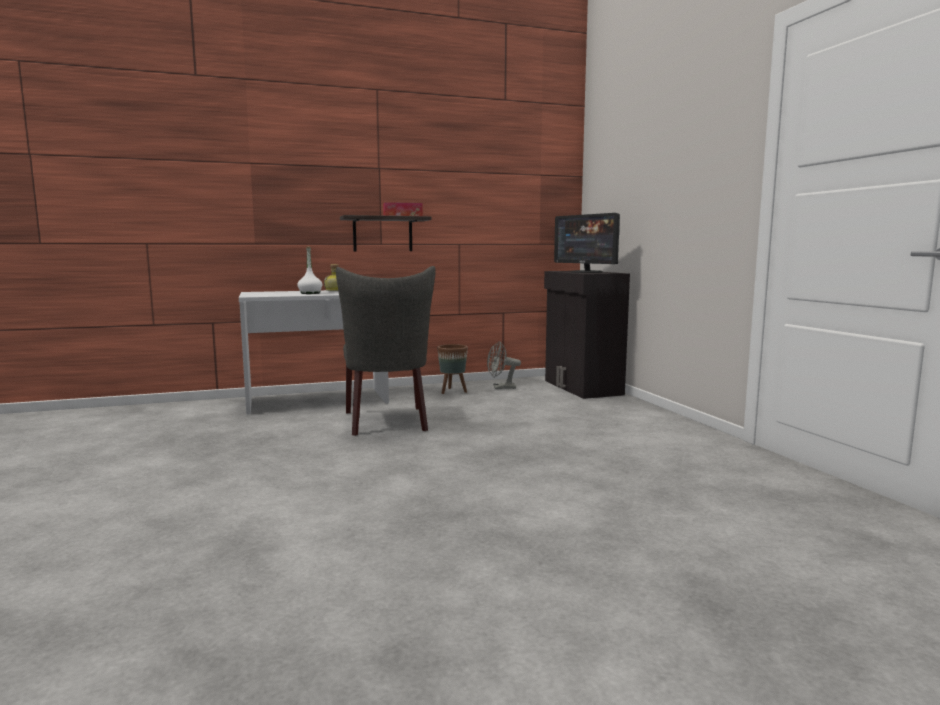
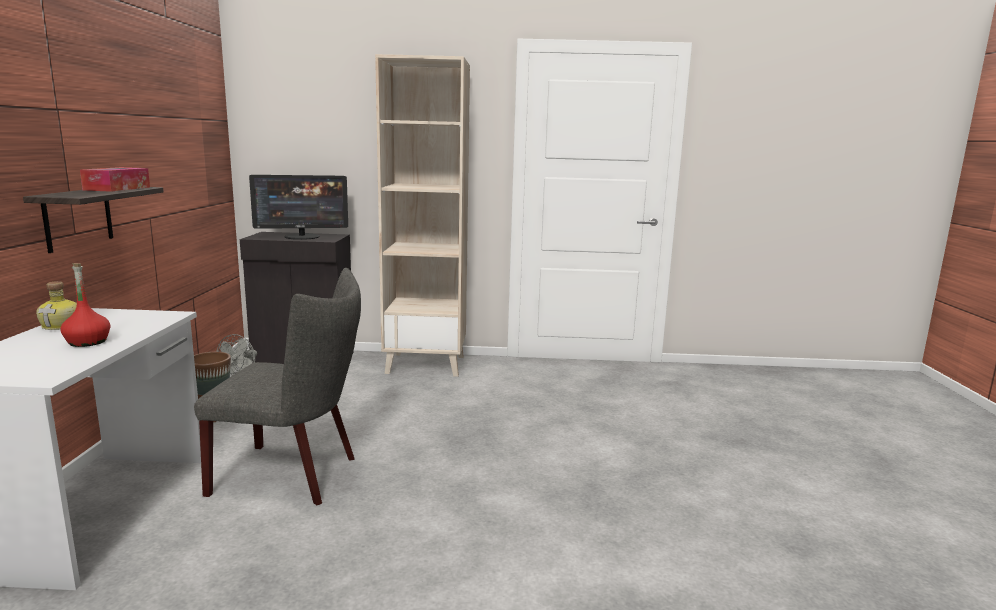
camera: 70 degrees left, 5 degrees up
(310, 293) = (88, 342): white bottle -> red bottle
(646, 417) = (426, 364): none -> beige bookcase

